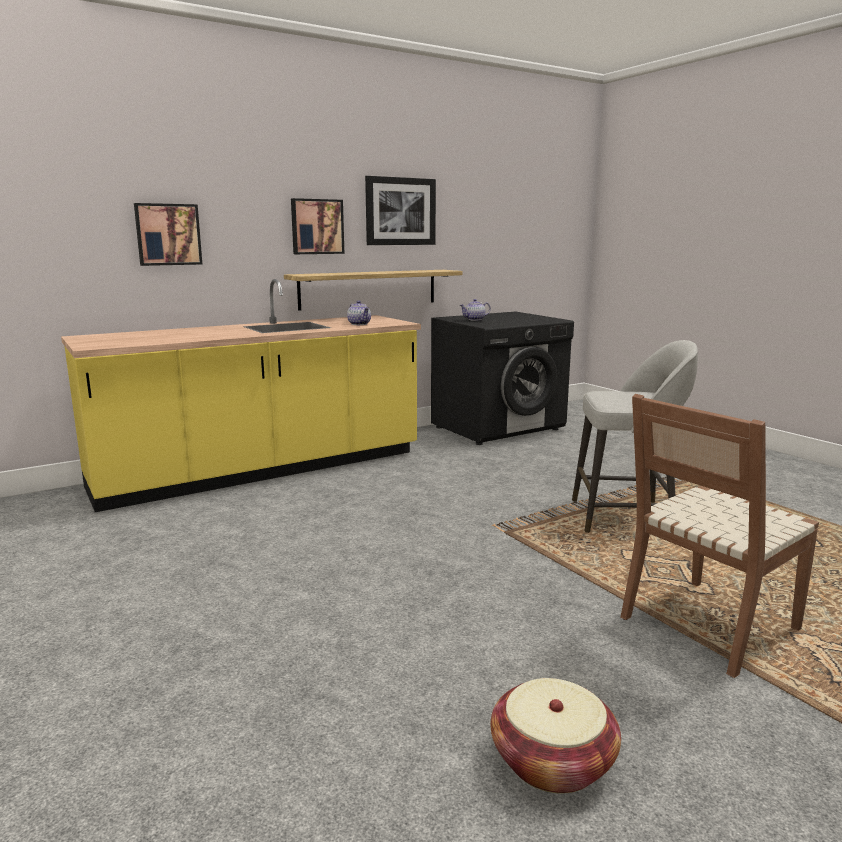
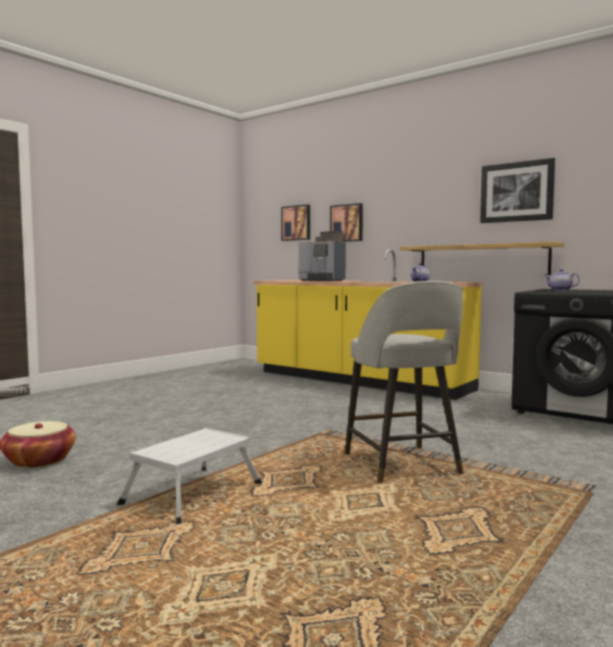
camera: 70 degrees right, 10 degrees down
(191, 335) = (321, 280): none -> coffee machine
(317, 226) = (440, 211): picture -> picture (296, 223)
(705, 627) = (193, 493): chair -> white step ladder

